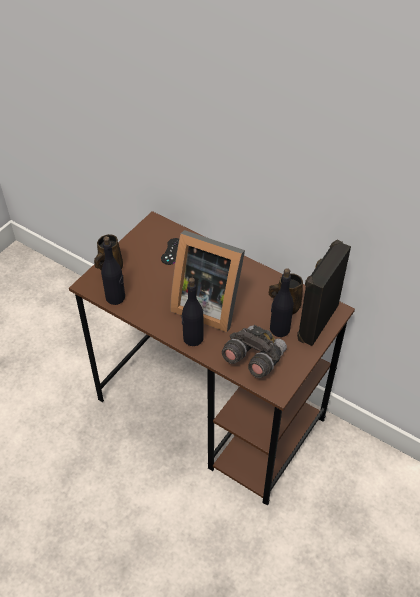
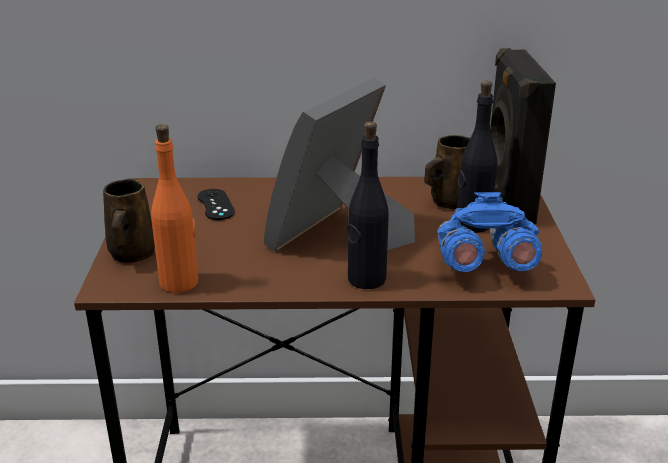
camera: 35 degrees left, 20 degrees down
(115, 297) = (180, 282): black bottle -> orange bottle
(207, 304) = (338, 237): picture frame -> picture frame turned 135 degrees clockwise
(253, 359) = (481, 266): grey binoculars -> blue binoculars

